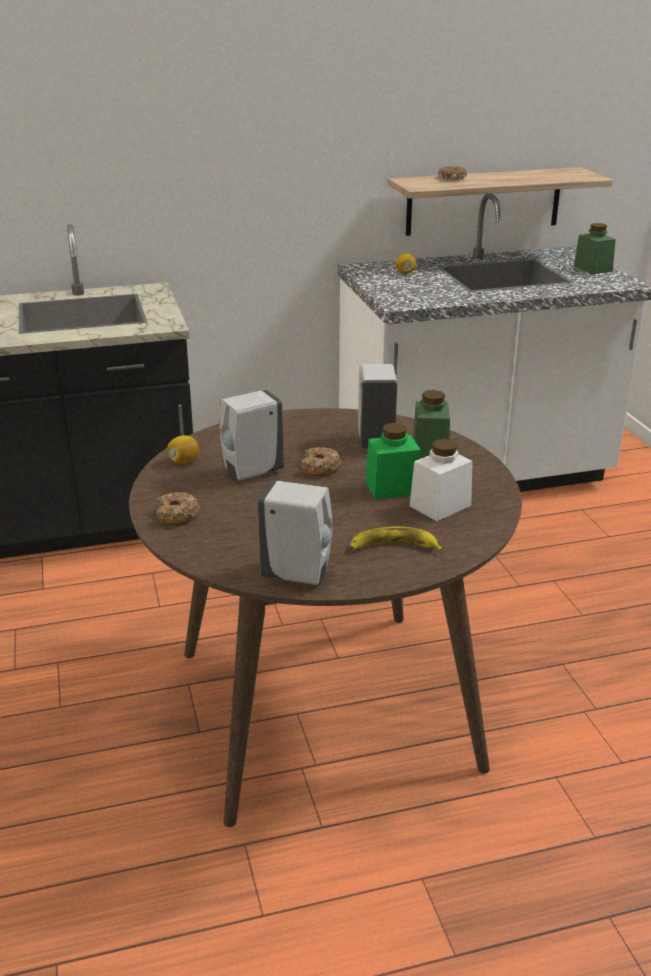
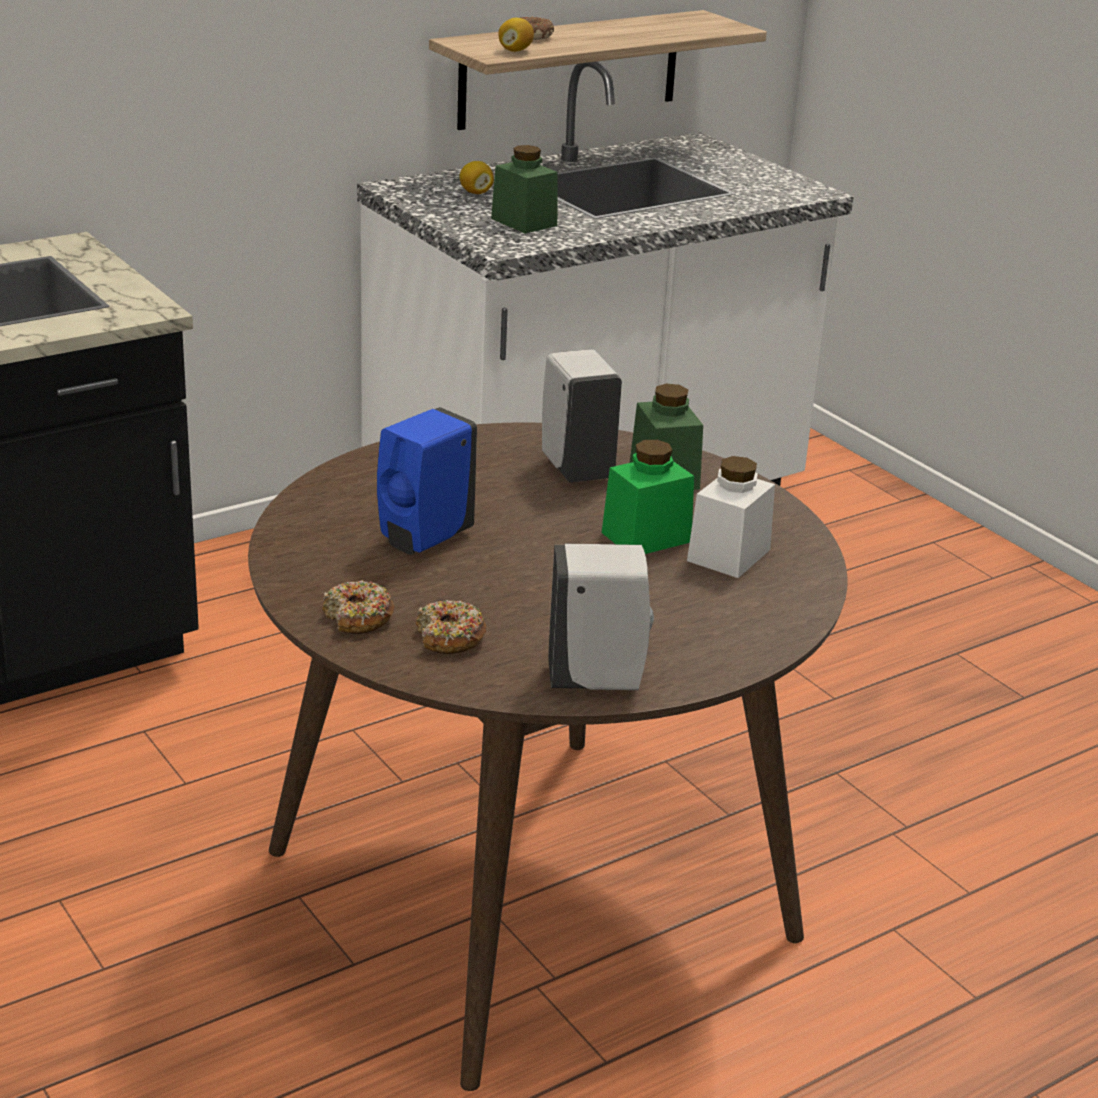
camera: 20 degrees left, 0 degrees up
(184, 461) = (307, 533): lemon -> lemon (515, 50)
(250, 472) = (423, 539): white soap dispenser -> blue soap dispenser
(320, 468) = (523, 520): donut -> donut (449, 638)
(393, 547) = (702, 623): banana -> none
(592, 269) = (749, 169): green jar -> green jar (524, 222)

